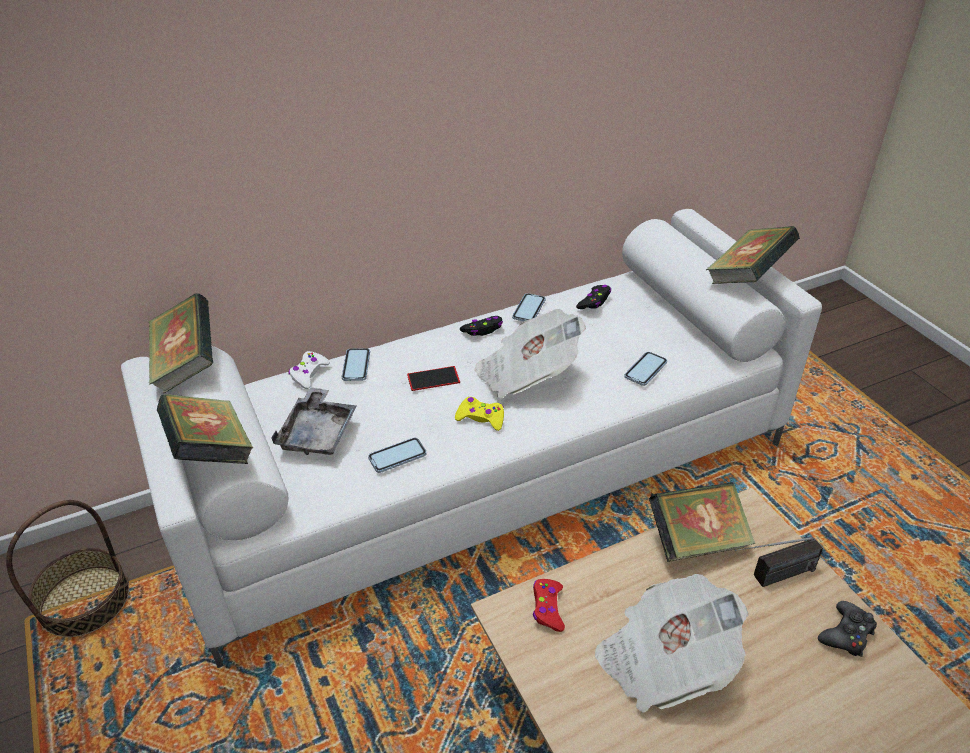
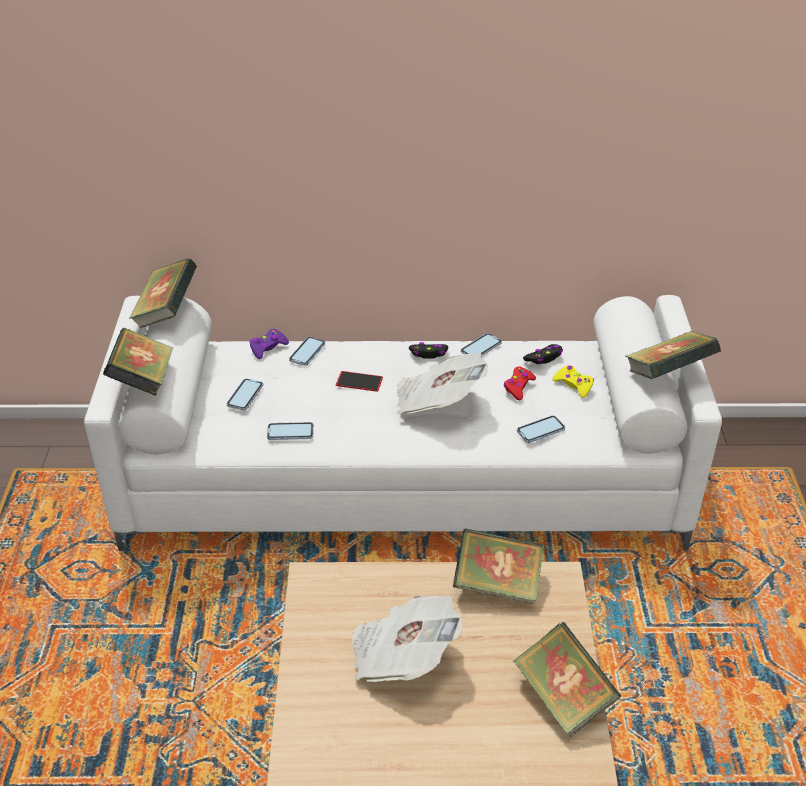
camera: 25 degrees right, 0 degrees up
(85, 601) = (57, 471): basket -> none
(309, 374) = (267, 347): white game controller -> purple game controller
(318, 433) = (245, 395): grey tray -> phone
(481, 418) = (374, 424): yellow game controller -> yellow game controller (573, 385)
(548, 608) = (343, 587): red game controller -> red game controller (518, 387)
(771, 578) = (535, 634): radio -> none
(846, 634) = (563, 697): black game controller -> book

